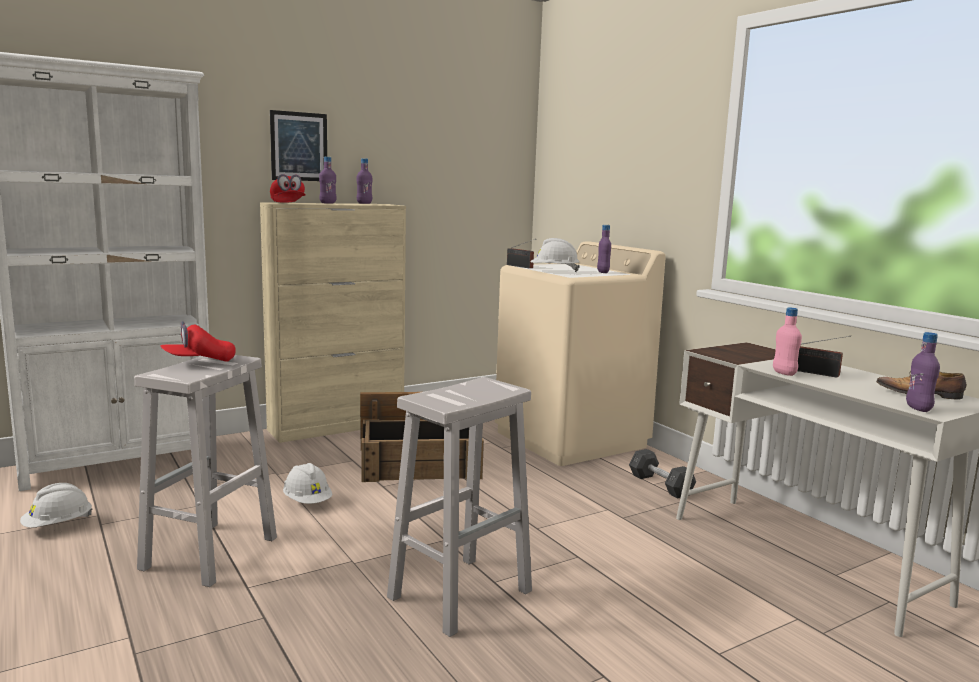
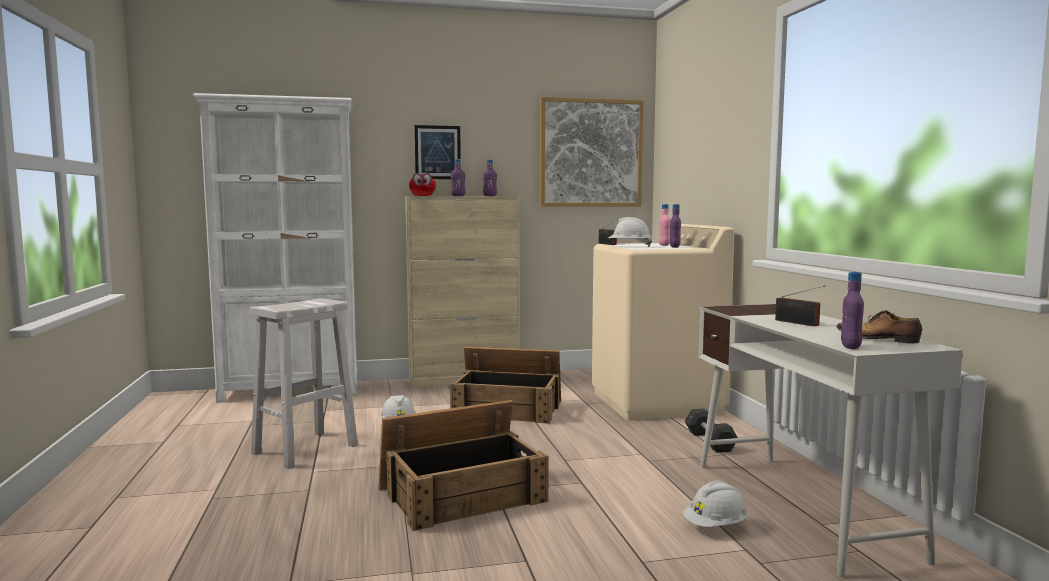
camera: 20 degrees right, 5 degrees down
(58, 525) = (223, 424): white hard hat -> white hard hat (715, 526)
(199, 361) = (302, 302): red cap -> none
(461, 593) = (462, 494): white stool -> crate
(472, 154) = (591, 153): none -> picture
(784, 373) = (764, 322): pink bottle -> pink bottle (664, 245)

